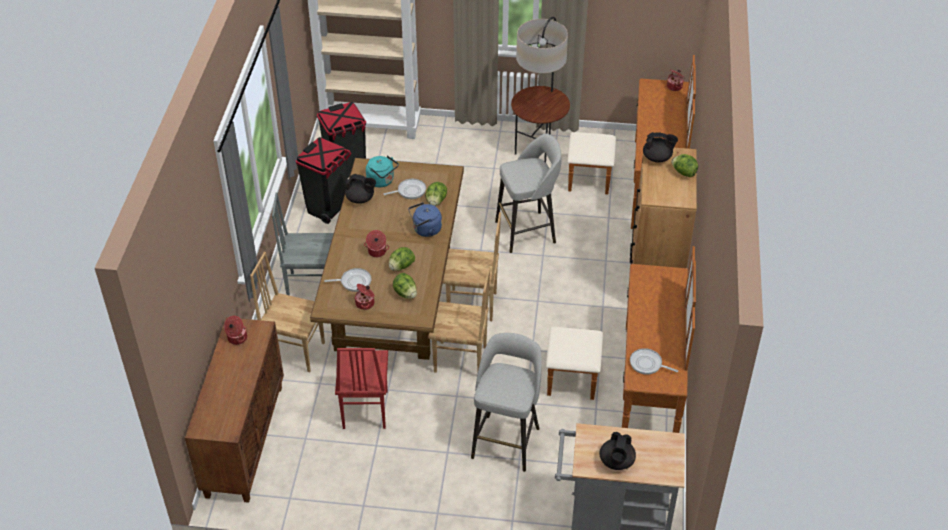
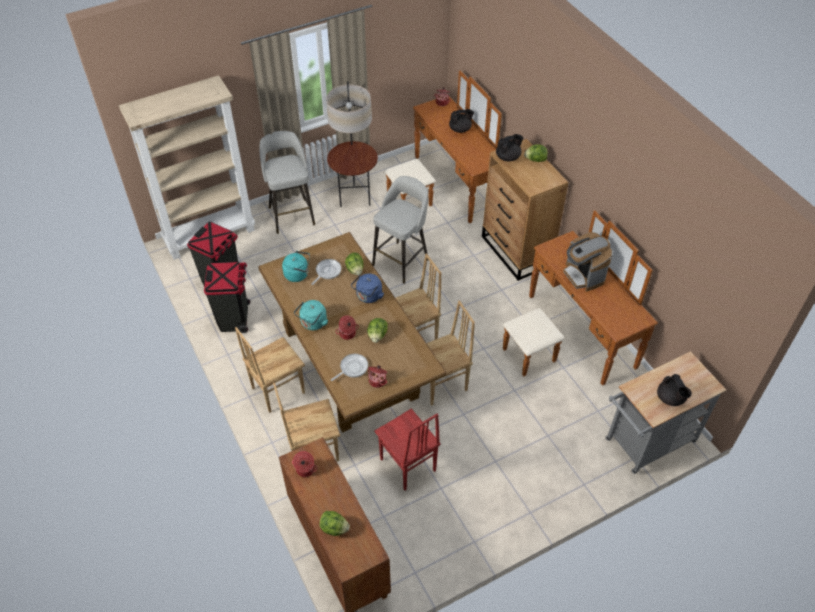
camera: 35 degrees left, 5 degrees up
(311, 286) = (277, 390): grey chair -> brown chair
(355, 228) = (313, 323): none -> turquoise kettle
(360, 199) = (294, 297): black teapot -> black teapot (460, 129)
(405, 293) = (400, 355): lettuce -> lettuce (334, 528)
(506, 441) = (527, 427): grey stool -> grey stool (291, 215)
(647, 364) = (614, 314): frying pan -> none
(654, 314) = (583, 275): none -> coffee machine

